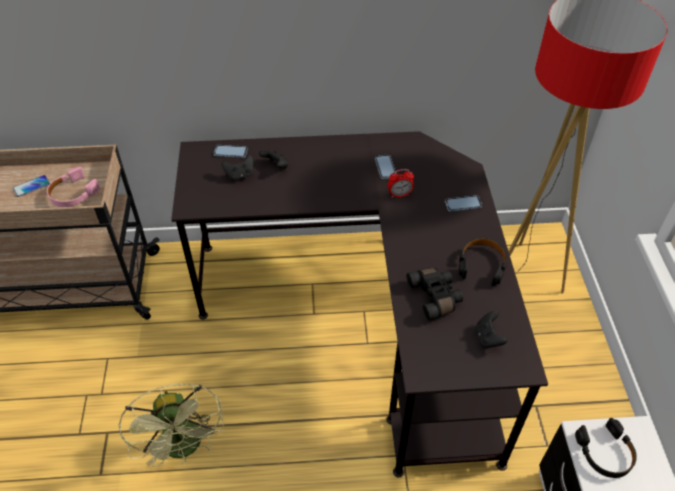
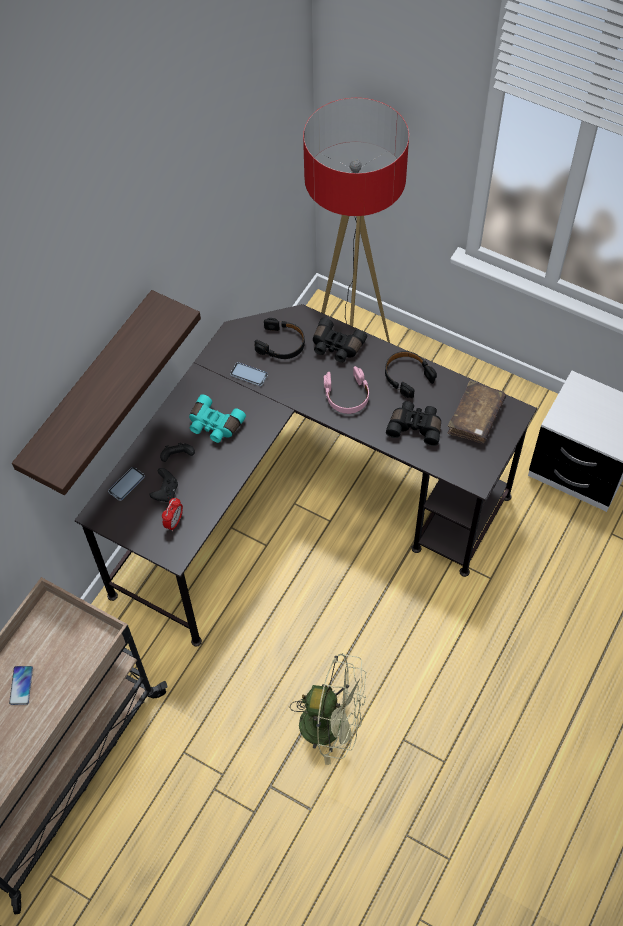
camera: 55 degrees left, 10 degrees up
(73, 194) = (65, 650): pink headphones -> pink headphones (347, 395)
(234, 42) = (90, 390): none -> shelf
(321, 171) = (214, 425): none -> turquoise binoculars
(399, 194) = (290, 384): alarm clock -> alarm clock (174, 522)
(463, 204) = (336, 347): phone -> black binoculars
(488, 338) = (475, 417): black game controller -> brown book
(605, 452) = (581, 416): black headphones -> black headphones (281, 344)

